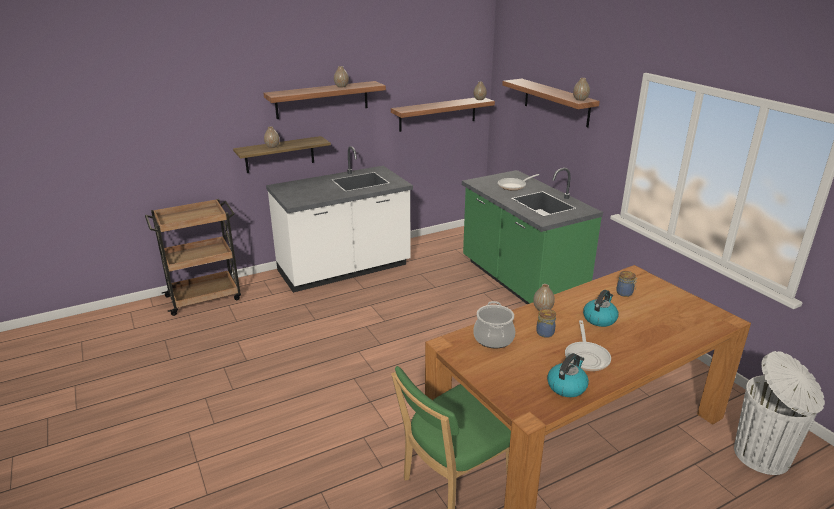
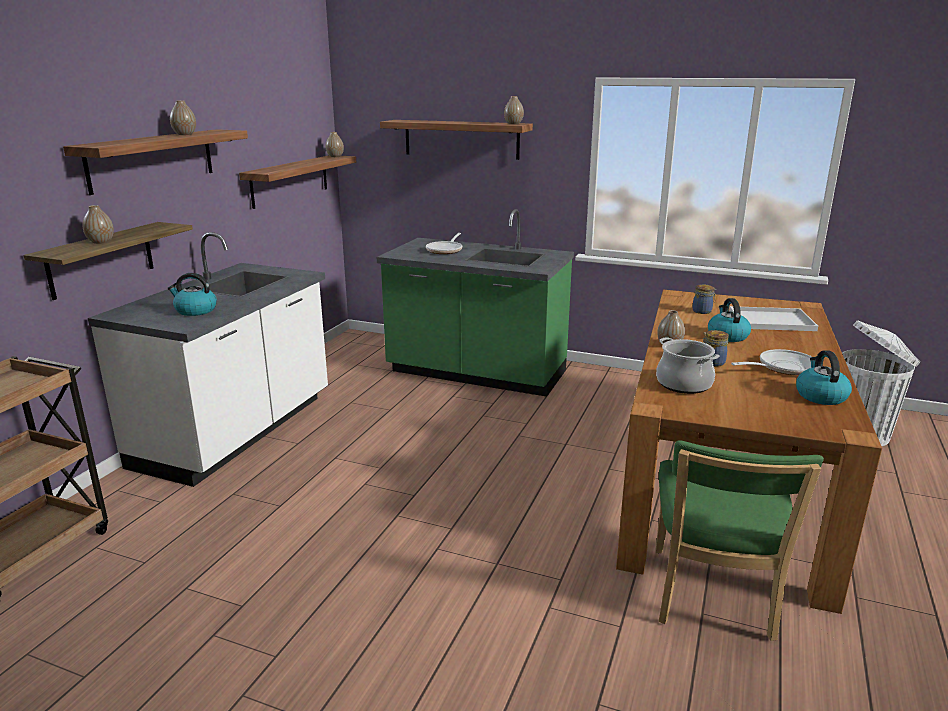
camera: 40 degrees left, 5 degrees down
(311, 194) = (195, 310): none -> kettle
(586, 357) = (782, 367): frying pan -> frying pan turned 75 degrees counterclockwise
(666, 321) = (772, 320): none -> white tray

